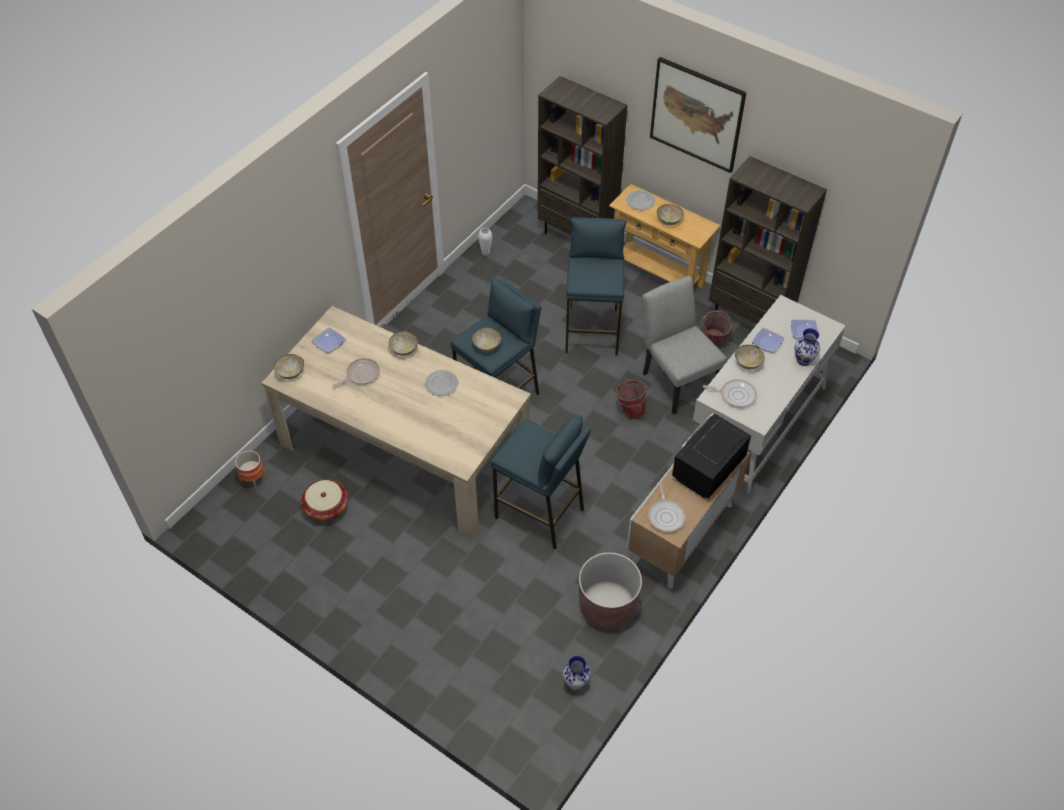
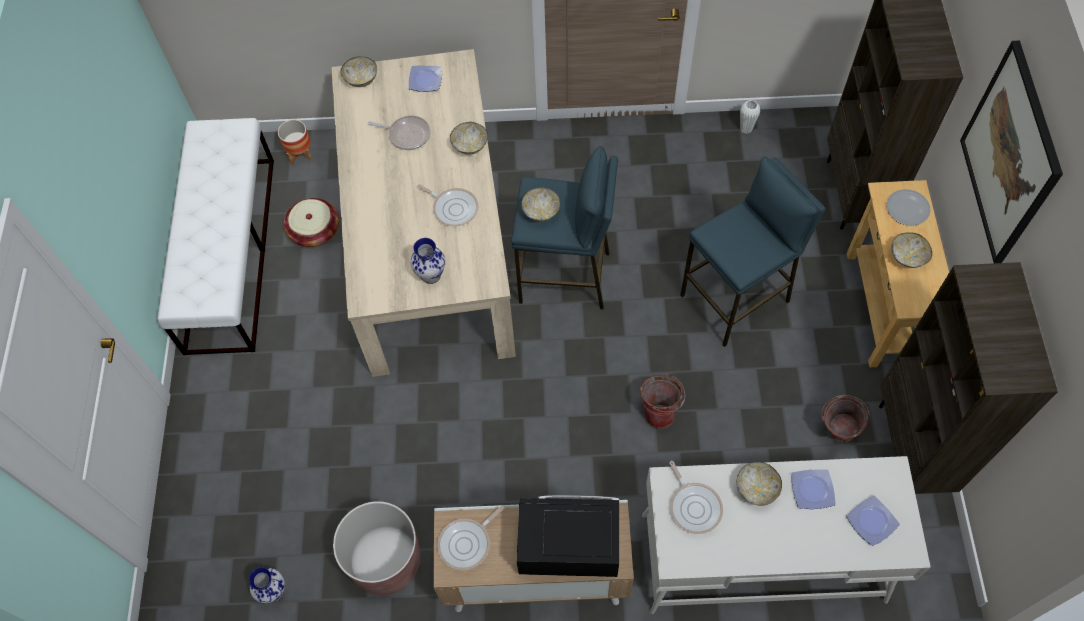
camera: 55 degrees right, 10 degrees up
(291, 567) = (230, 252): none -> white bench
(441, 384) = (453, 208): plate -> frying pan
(540, 514) = (451, 417): blue stool -> none
(676, 380) = (744, 428): grey chair -> none
(803, 360) = (821, 552): vase -> vase (430, 275)

